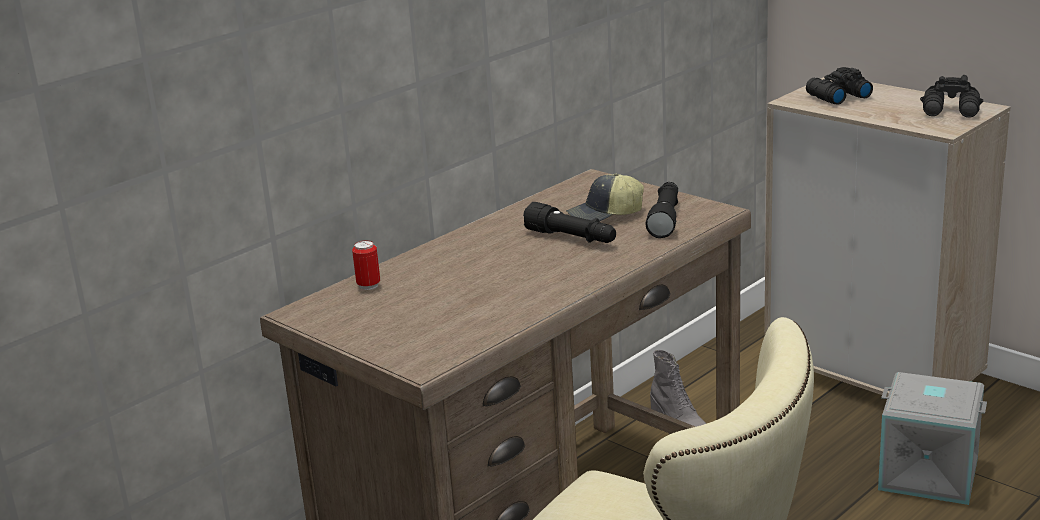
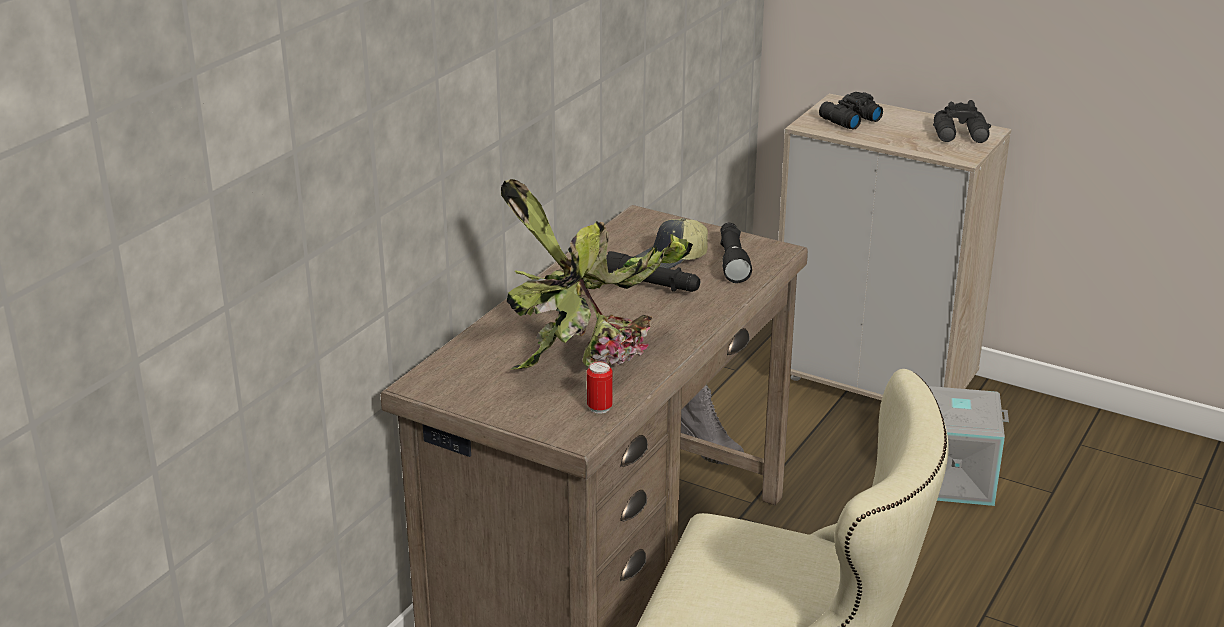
camera: 15 degrees left, 5 degrees up
(368, 285) = (475, 350): can -> can (599, 408)
(479, 292) = (591, 352): none -> potted plant

